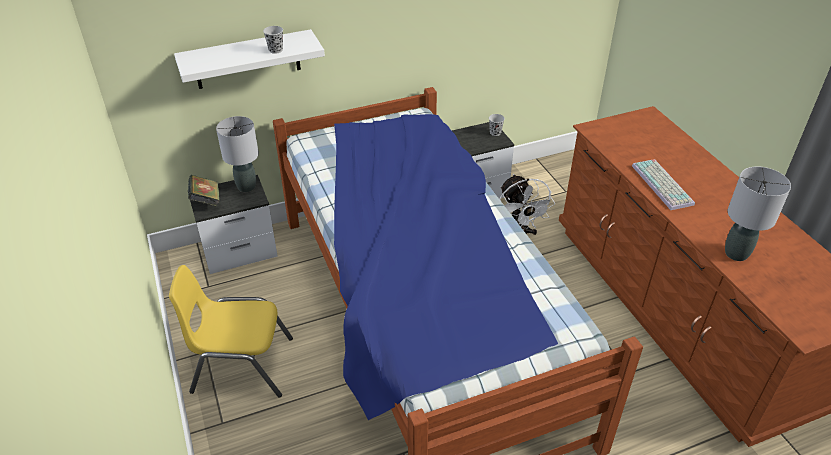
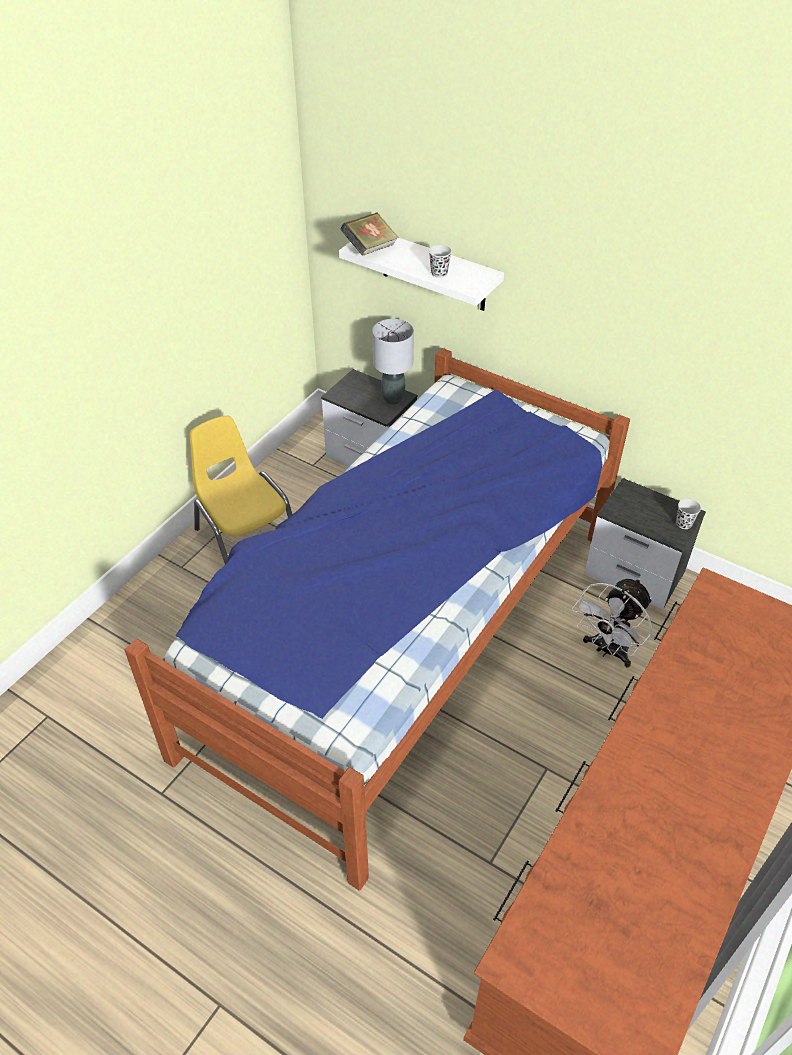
camera: 55 degrees right, 5 degrees up
(206, 201) = (350, 387): book -> book (370, 249)
(663, 185) = (673, 705): keyboard -> none
(736, 253) = (606, 833): grey table lamp -> none

